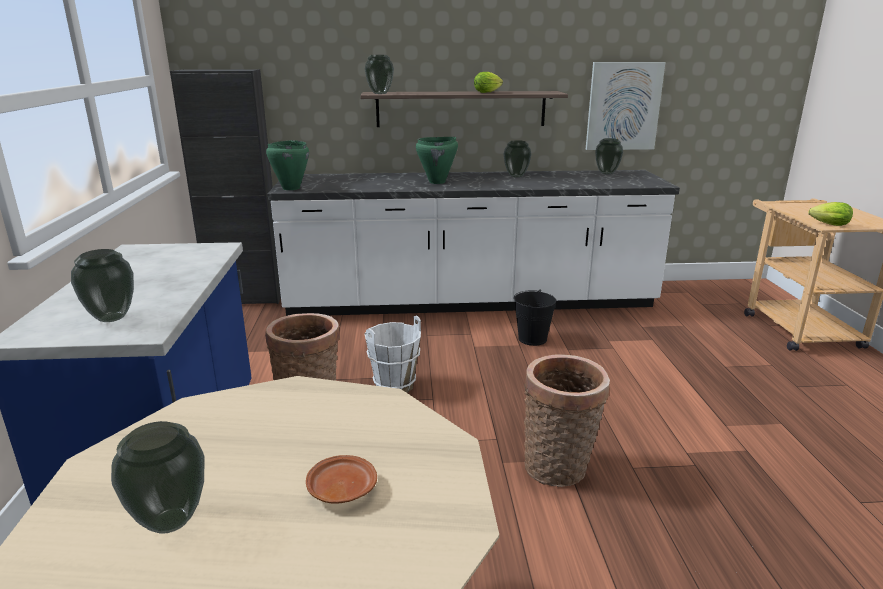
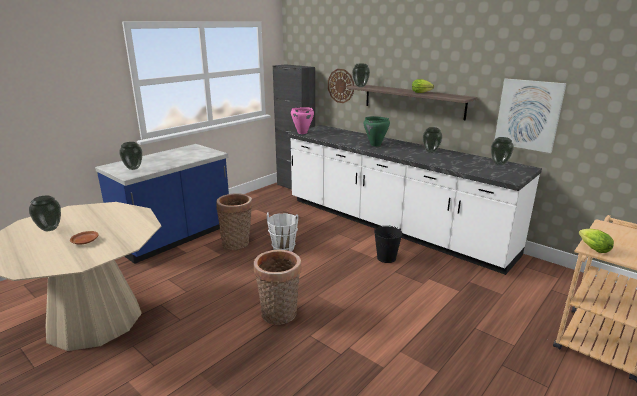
camera: 45 degrees right, 0 degrees up
(290, 188) = (302, 133): green cooking pot -> pink cooking pot
(319, 99) = (341, 86): none -> wall clock

